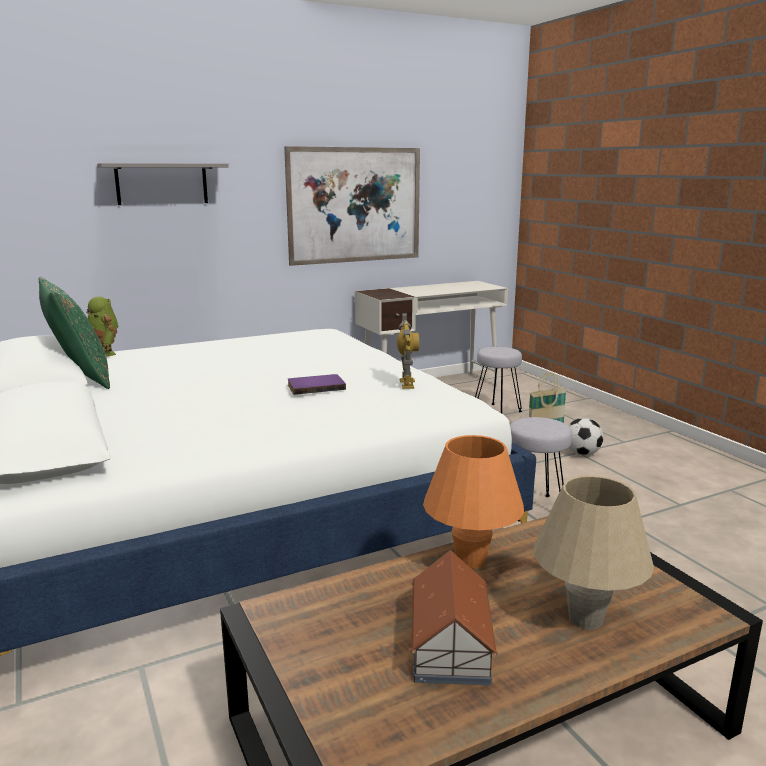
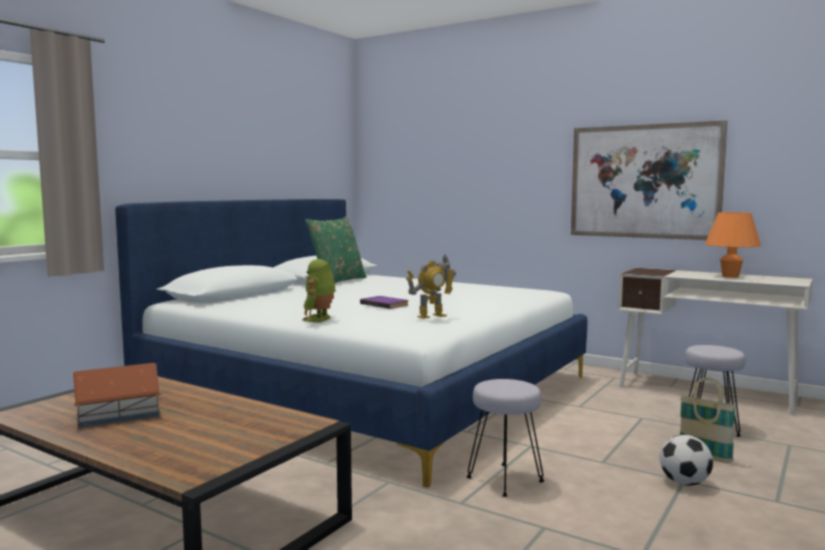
camera: 60 degrees right, 10 degrees down
(105, 353) = (388, 276): toy robot -> toy robot (320, 319)
(162, 183) = (477, 162): grey shelf -> none
(470, 560) = (226, 405): orange table lamp -> orange table lamp (730, 276)
(585, 619) = (163, 441): beige table lamp -> none

